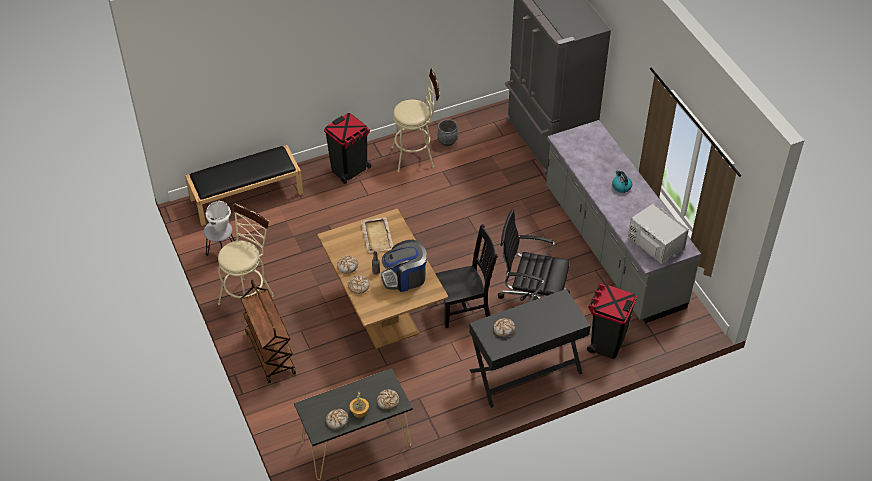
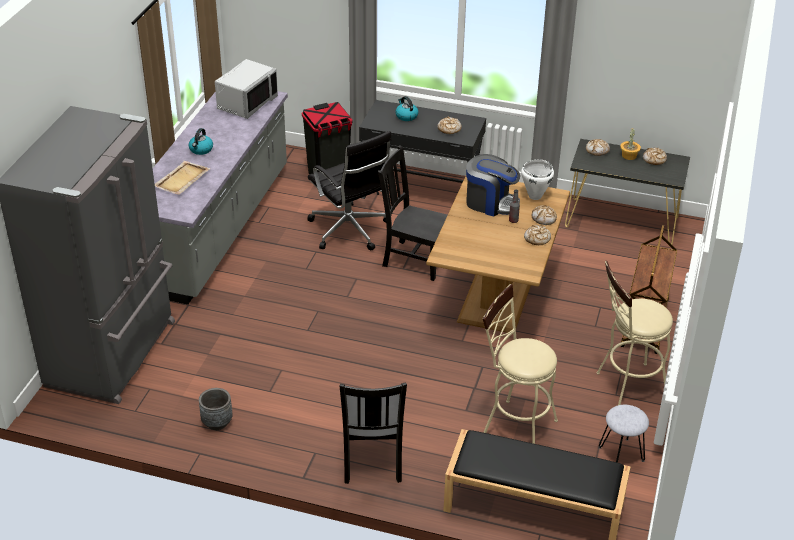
camera: 140 degrees left, 10 degrees down
(221, 228) = (623, 414): white cooking pot -> white cooking pot (534, 196)
(350, 170) = (372, 459): black trash can -> black chair
(377, 236) = (477, 248): beige tray -> beige tray (181, 180)
(417, 156) = (275, 426): beige stool -> beige stool (514, 425)
(548, 322) = (406, 116): none -> kettle
(655, 244) = (247, 103): grey microwave -> grey microwave turned 150 degrees counterclockwise

